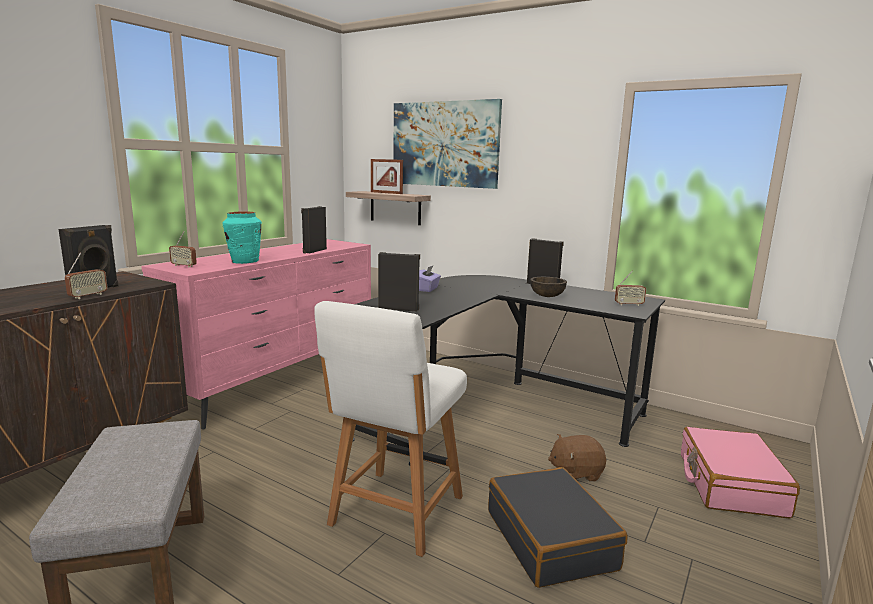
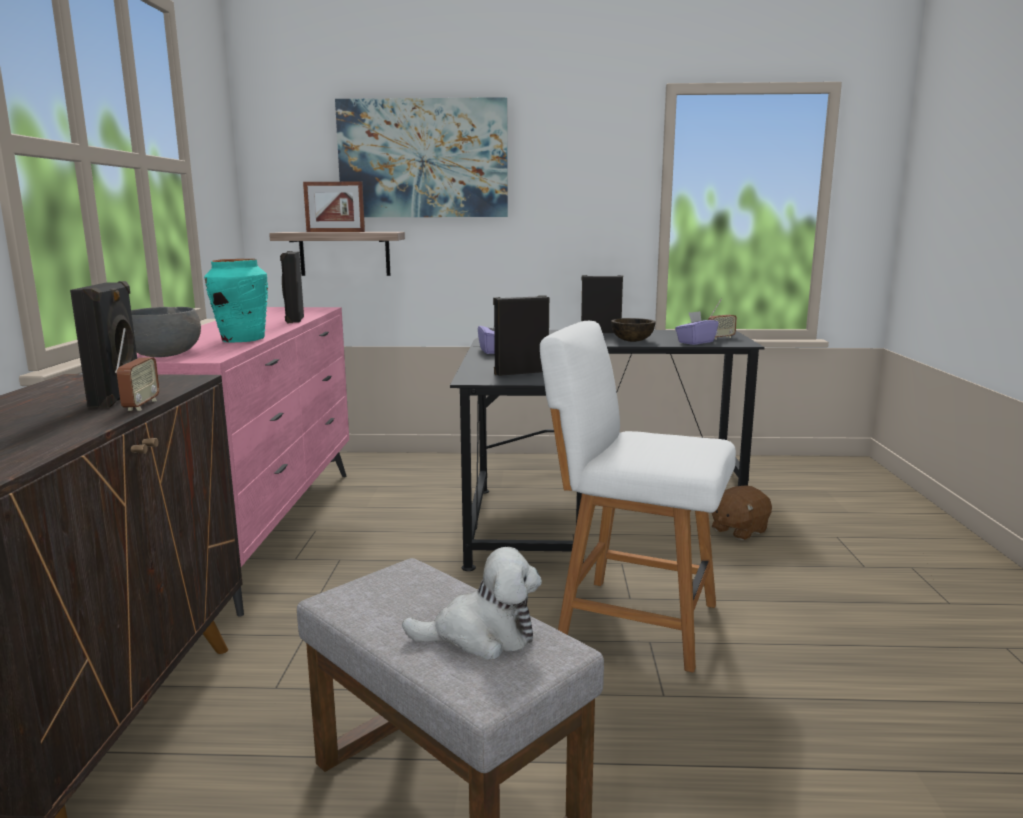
camera: 30 degrees left, 0 degrees up
(129, 480) = (481, 636): none -> plush toy
(184, 266) = (165, 354): radio -> grey bowl
(395, 513) = (632, 620): white chair -> white chair turned 120 degrees clockwise
(551, 539) = (798, 591): black suitcase -> none
(595, 305) = (695, 342): none -> purple tissue box
(730, 484) = (860, 503): pink suitcase -> none

